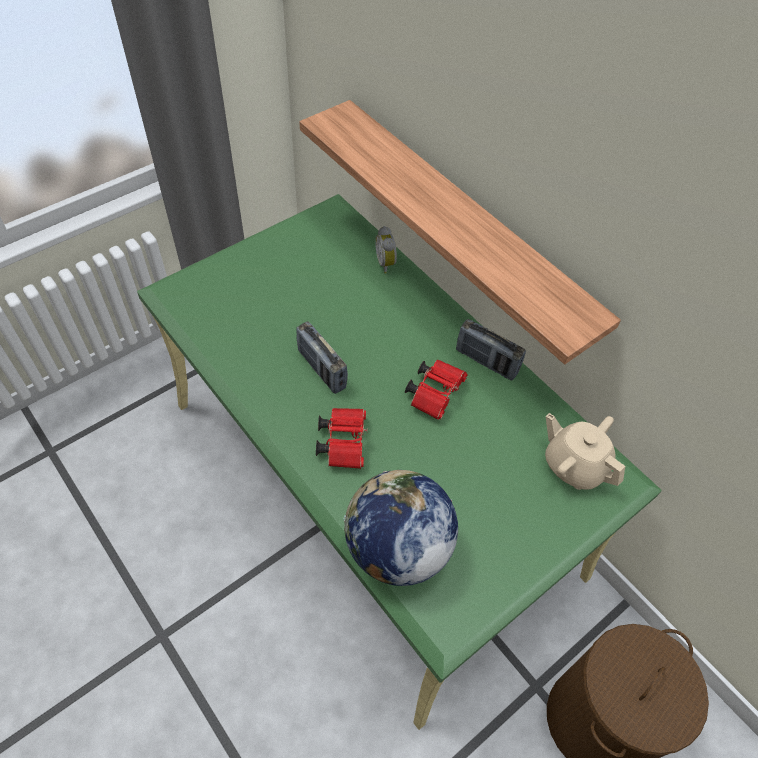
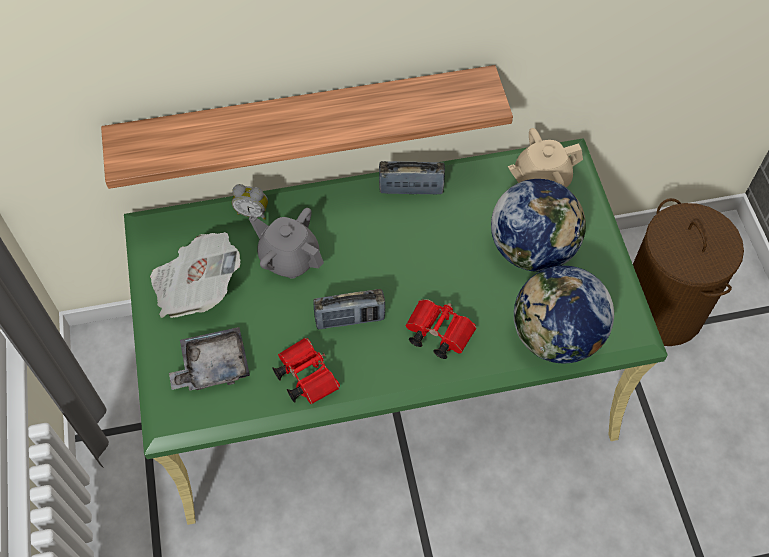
camera: 60 degrees left, 5 degrees up
(229, 297) = (213, 366): none -> grey tray
(294, 258) = (196, 288): none -> newspaper
(357, 304) = (289, 258): none -> grey teapot
(435, 392) = (422, 241): red binoculars -> red binoculars (305, 376)
(486, 362) = (411, 189): radio -> radio turned 150 degrees counterclockwise
(487, 488) = (532, 249): none -> globe

